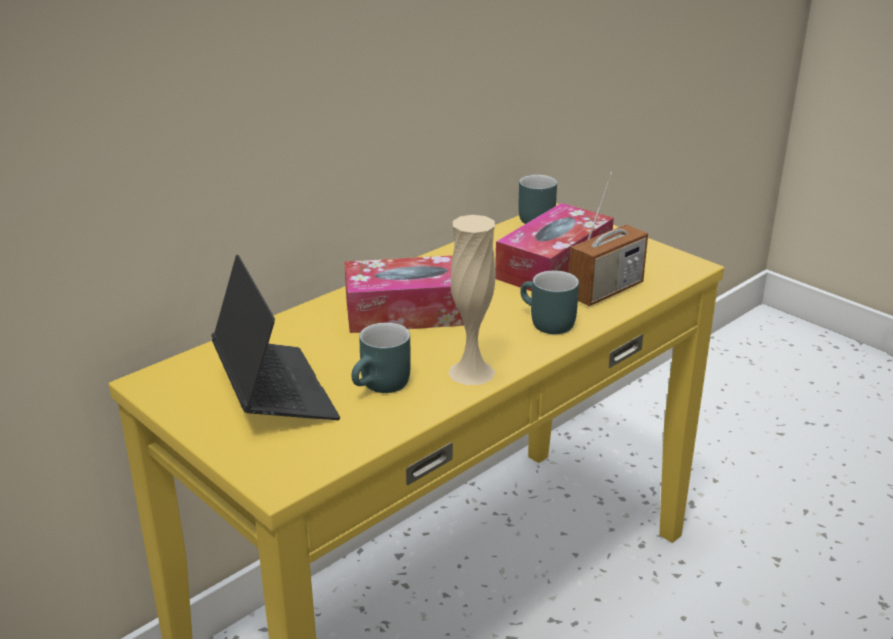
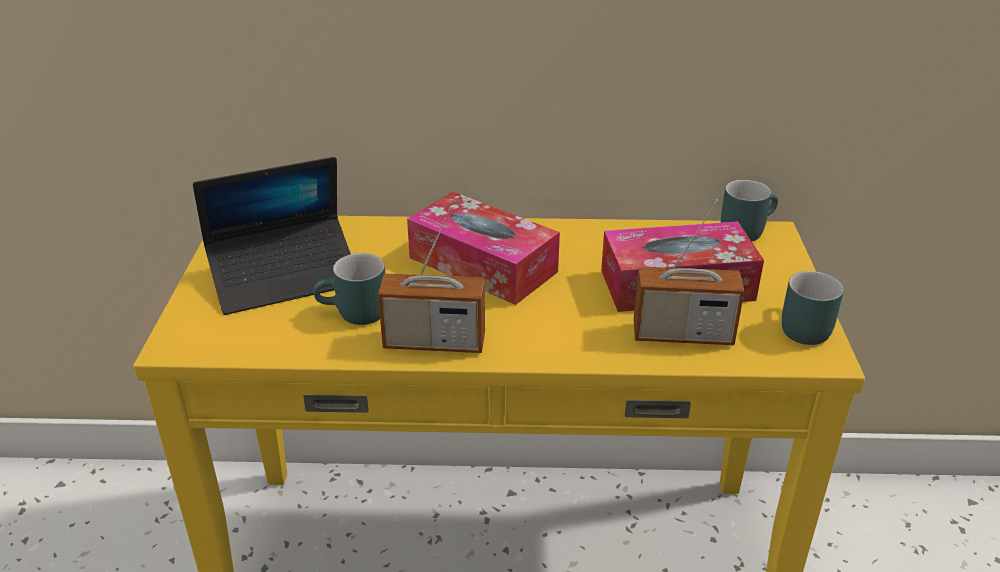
camera: 45 degrees right, 5 degrees up
(274, 392) = (285, 276): laptop -> laptop turned 45 degrees clockwise
(471, 372) = (434, 342): beige vase -> radio
(545, 323) = (569, 334): turquoise mug -> turquoise mug (799, 327)

